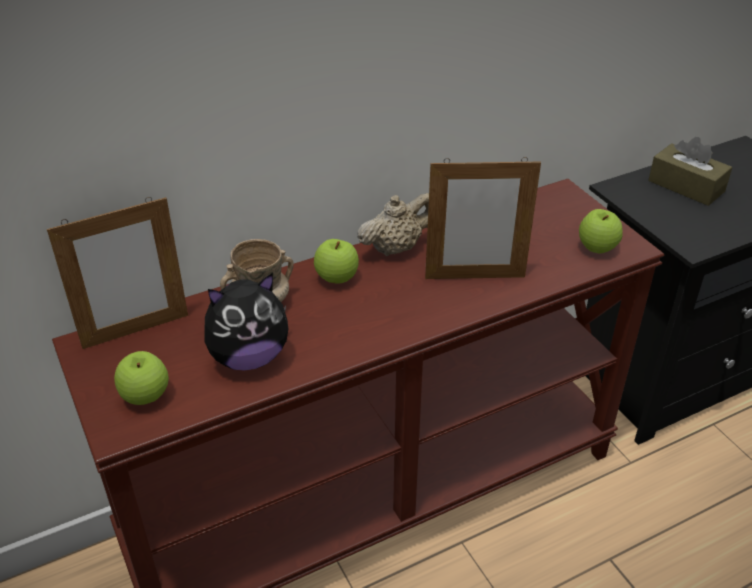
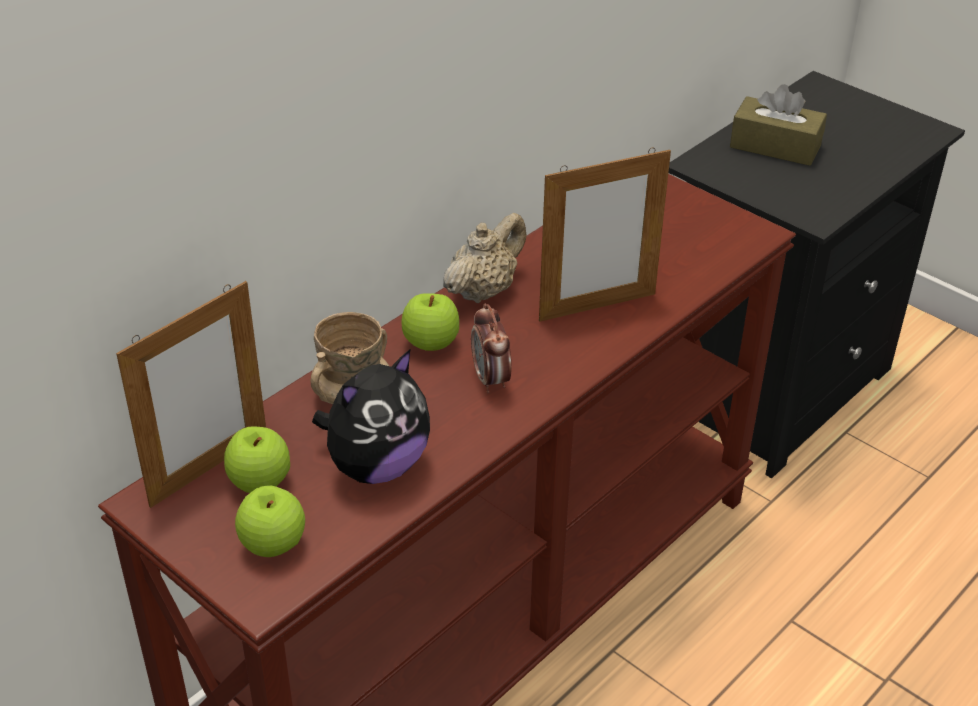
camera: 20 degrees left, 0 degrees up
(366, 314) = (491, 380): none -> alarm clock
(597, 248) = (719, 242): apple -> apple (260, 483)

